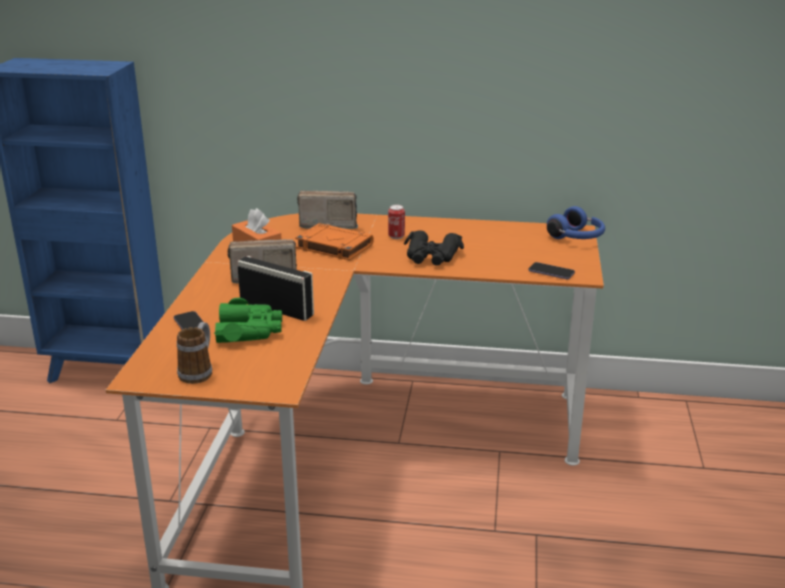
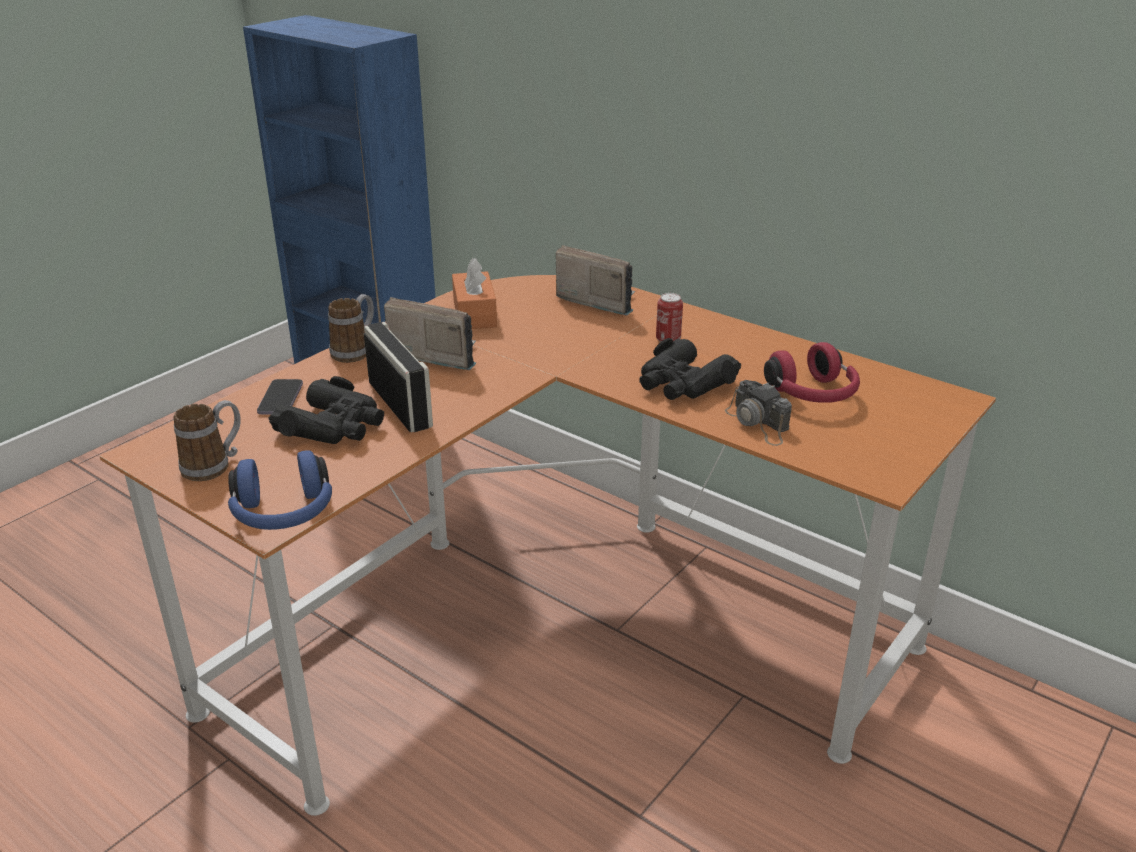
camera: 30 degrees right, 5 degrees up
(205, 287) = (356, 351): none -> mug
(249, 330) = (334, 426): green binoculars -> black binoculars
(333, 246) = (569, 334): orange book -> none
(494, 266) = (758, 423): none -> camera
(506, 245) = (813, 395): none -> red headphones
(551, 272) = (836, 458): phone -> none
(577, 237) = (942, 411): blue headphones -> blue headphones (284, 514)

